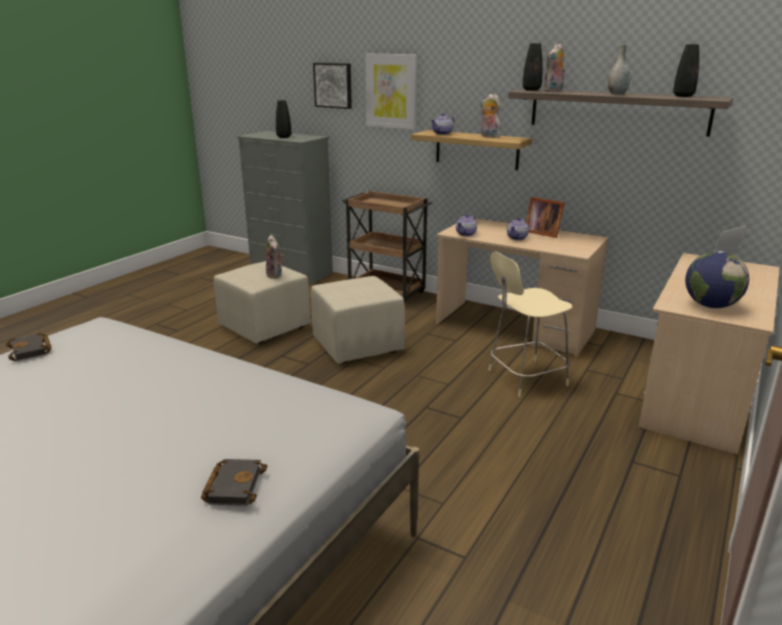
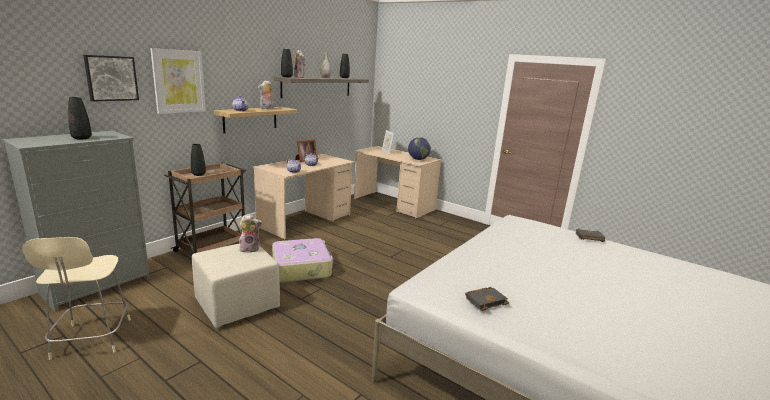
camera: 85 degrees left, 5 degrees down
(358, 346) = (302, 267): beige ottoman -> suitcase
(384, 202) = (198, 174): none -> black vase
(524, 378) = (367, 229): beige chair -> beige chair (91, 340)

